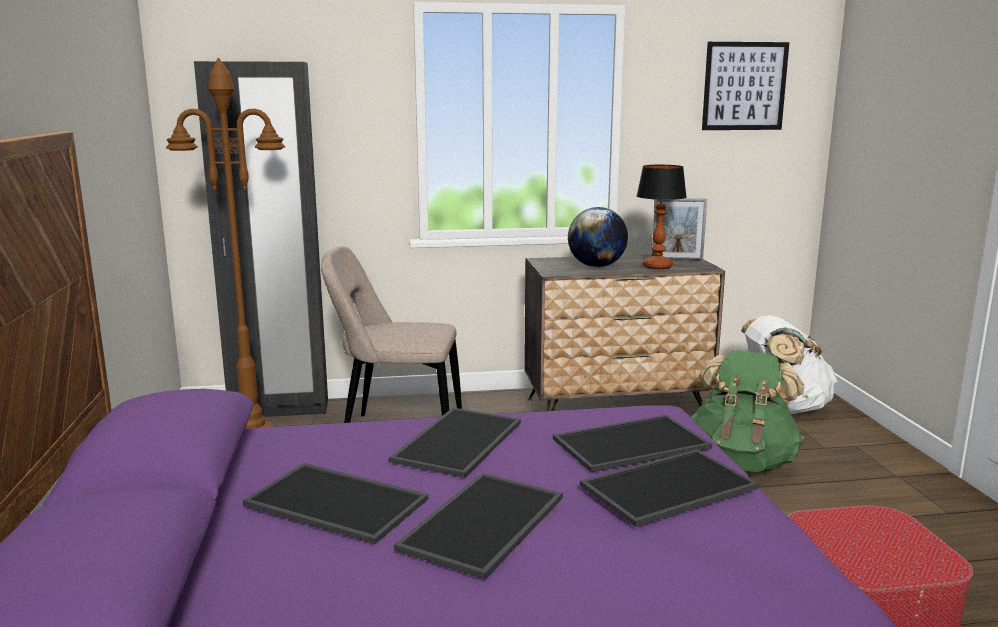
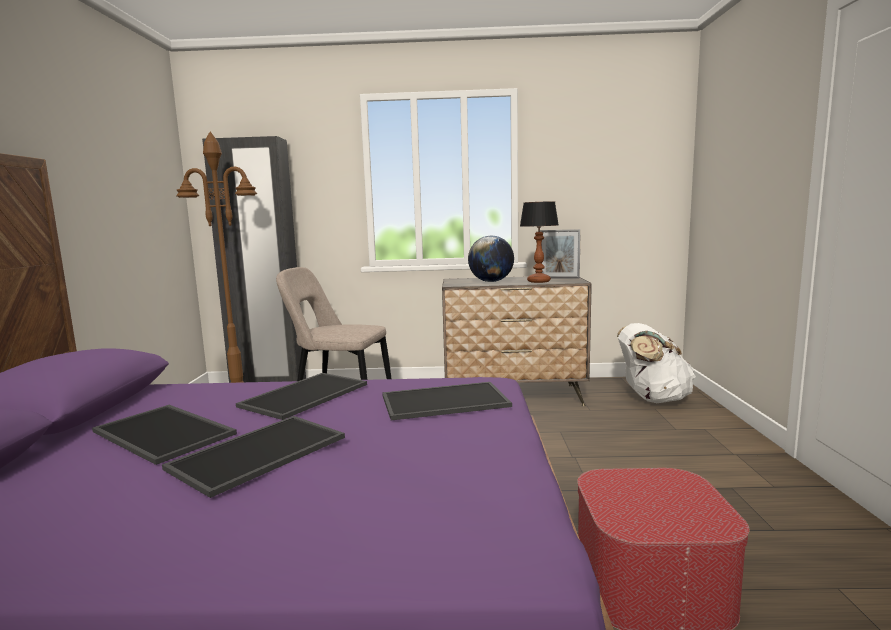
camera: 10 degrees right, 5 degrees down
(669, 488) = (445, 434): tray -> none
(741, 462) = (598, 437): green backpack -> none
(744, 86) = (616, 146): picture -> none

